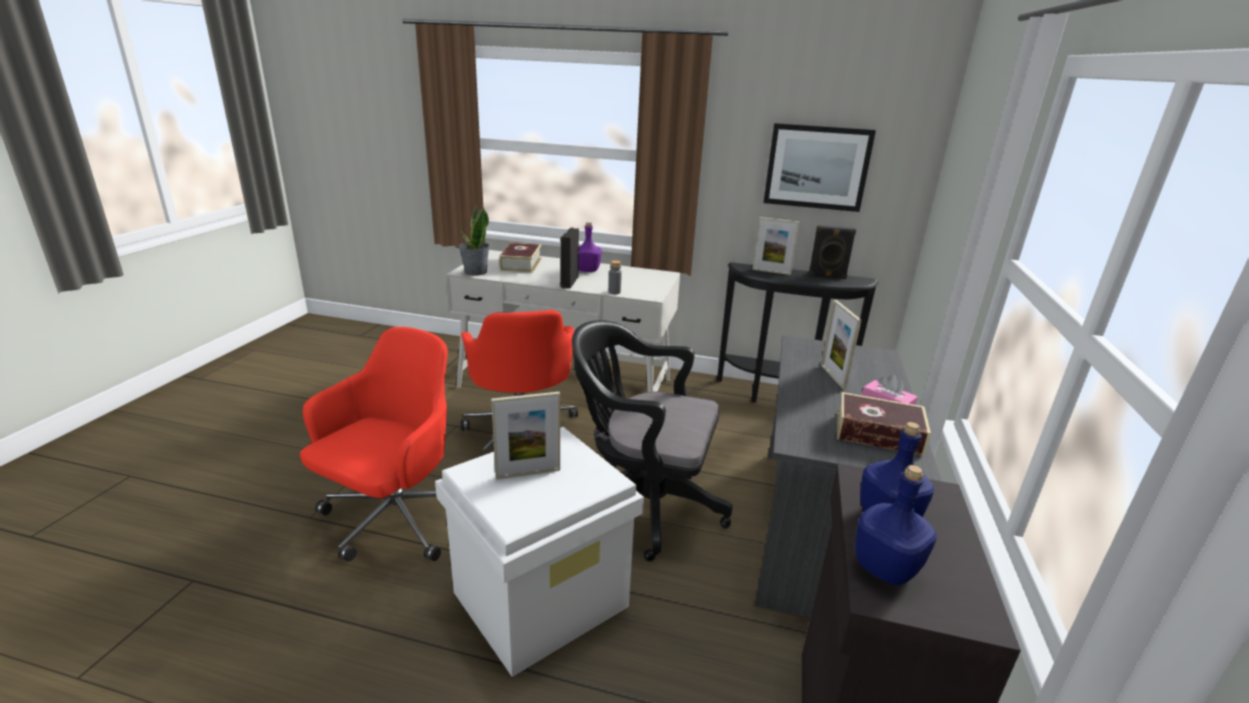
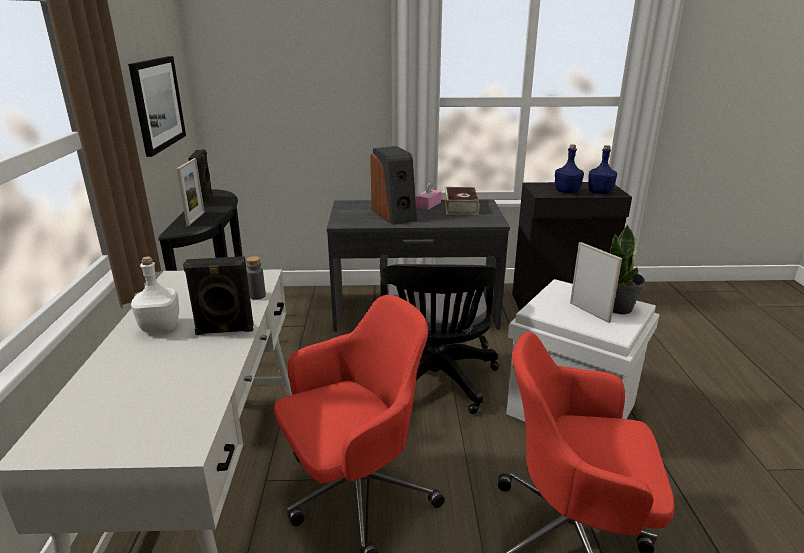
camera: 105 degrees left, 0 degrees up
(475, 272) = (184, 430): potted plant -> potted plant (618, 307)
(521, 264) = (127, 393): book -> none
(587, 270) = (160, 327): purple bottle -> white bottle
(833, 377) = (394, 215): picture frame -> speaker

